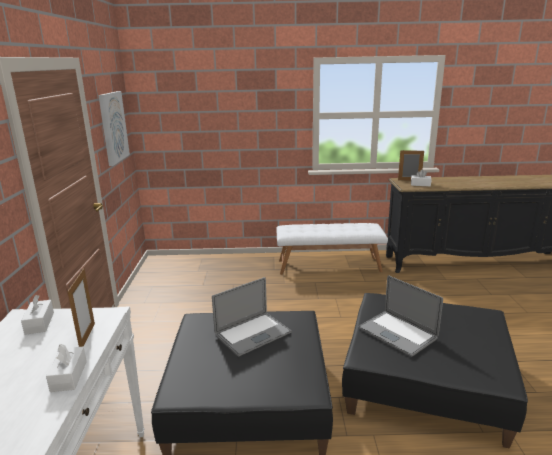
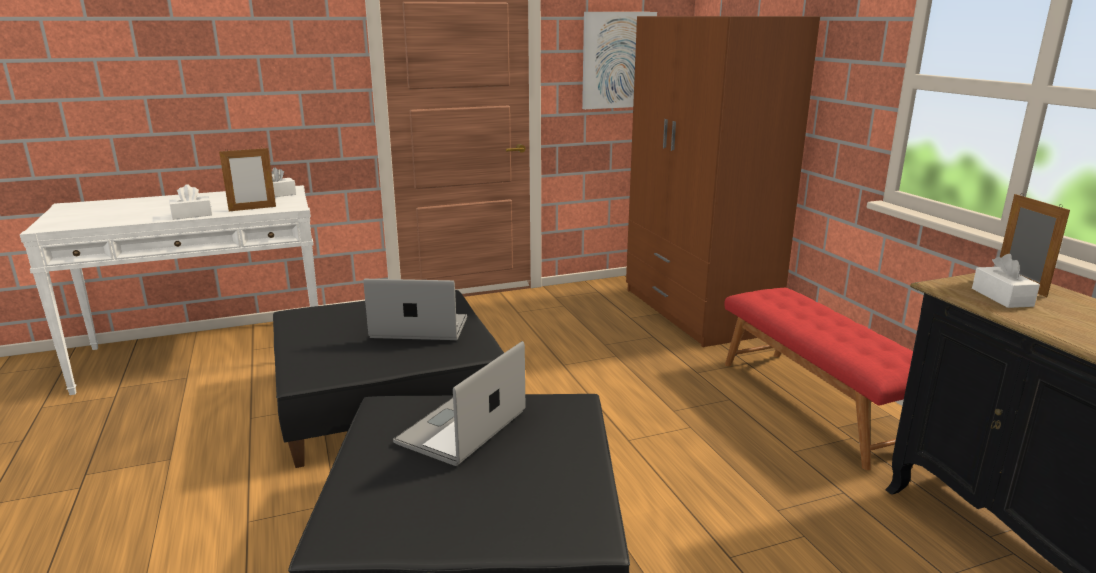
camera: 70 degrees right, 0 degrees up
(213, 265) = (697, 311): none -> brown wardrobe
(253, 334) = (419, 328): laptop -> laptop turned 150 degrees clockwise
(329, 265) = (816, 403): white bench -> red bench

